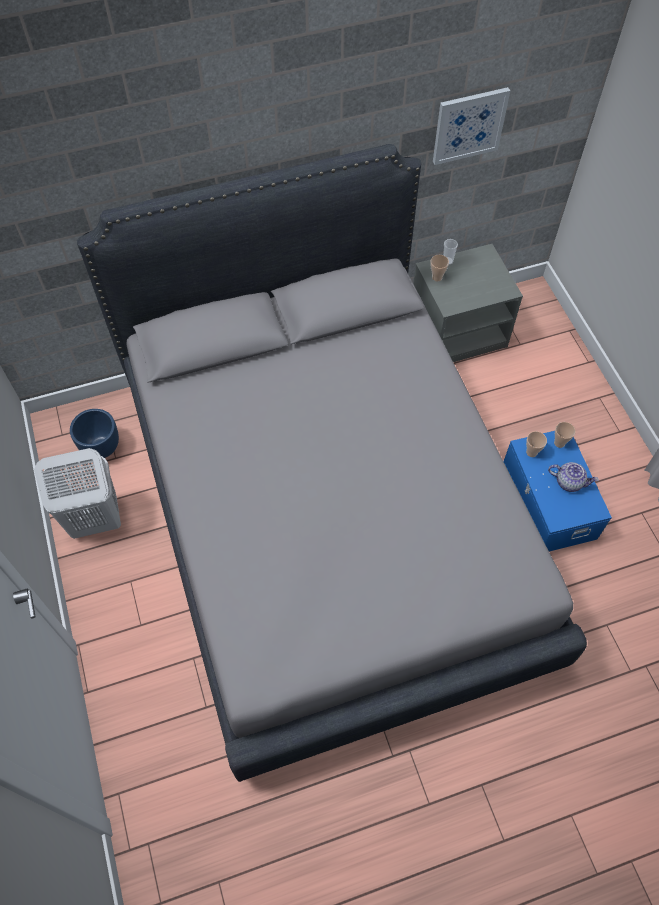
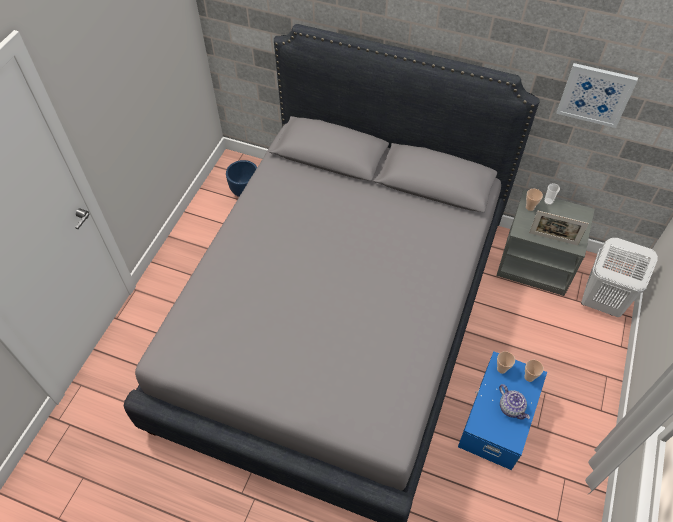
camera: 40 degrees right, 5 degrees down
(95, 520) = (205, 229): white laundry basket -> white laundry basket (600, 302)
(483, 296) = (553, 239): none -> picture frame

